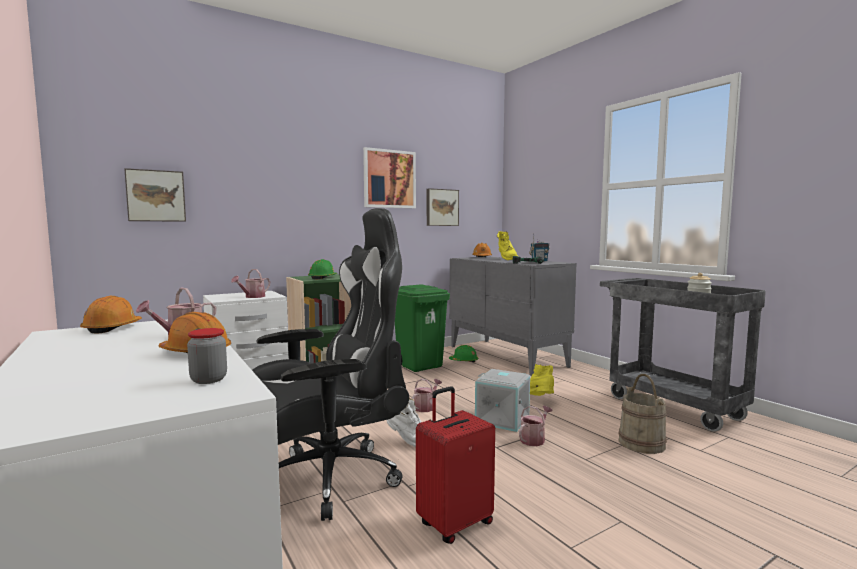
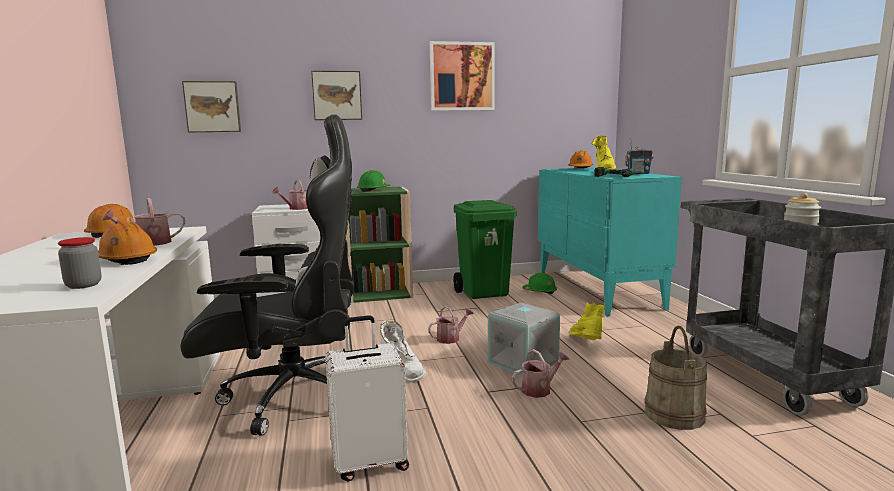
camera: 20 degrees right, 5 degrees up
(441, 207) = (530, 108): picture -> picture (337, 95)
(454, 523) = (370, 462): red suitcase -> white suitcase
(506, 356) = (596, 290): grey cabinet -> turquoise cabinet

